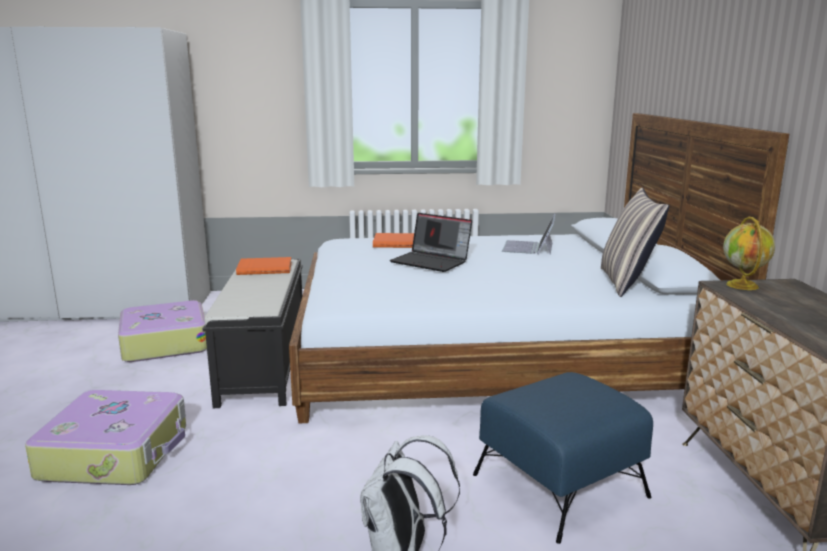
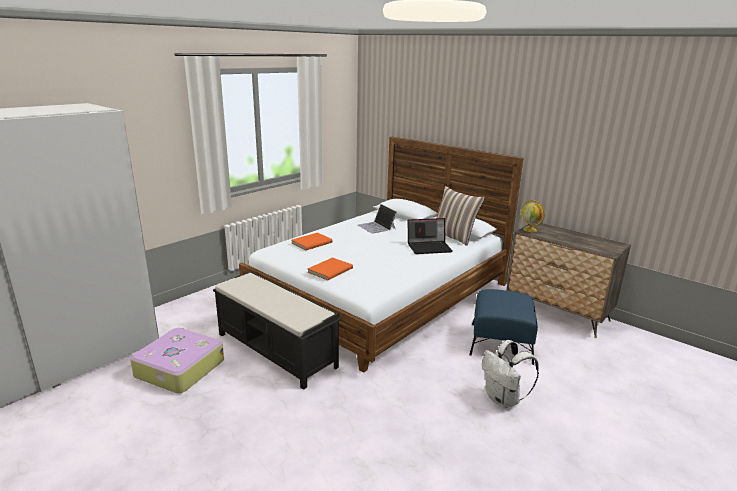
camera: 45 degrees left, 5 degrees up
(117, 452) = (304, 441): suitcase -> none
(265, 268) = (248, 286): orange book -> orange book (329, 270)
(432, 261) = (356, 250): laptop -> laptop (429, 247)

